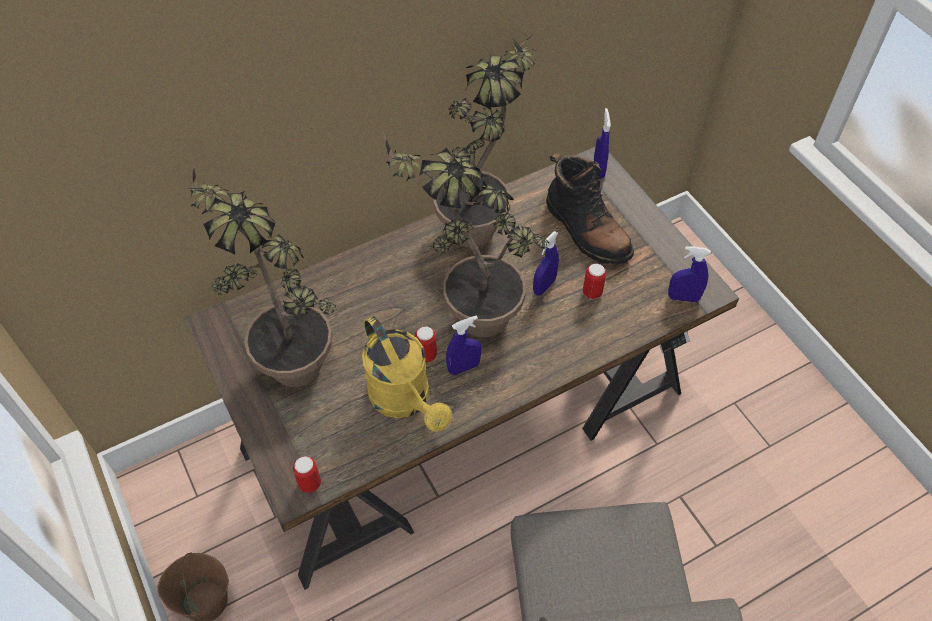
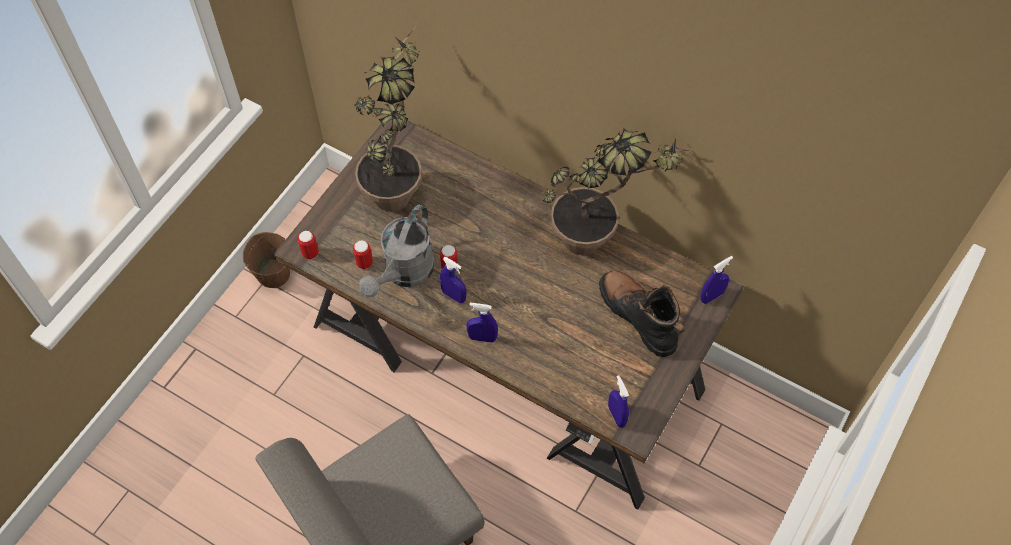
camera: 60 degrees right, 5 degrees up
(405, 400) = (404, 274): yellow watering can -> grey watering can
(467, 309) = (506, 273): potted plant -> none
(544, 286) = (561, 313): blue spray bottle -> blue spray bottle (482, 338)
(586, 230) = (638, 316): black boot -> black boot turned 120 degrees clockwise
(592, 292) = (577, 348): can -> can (364, 263)

